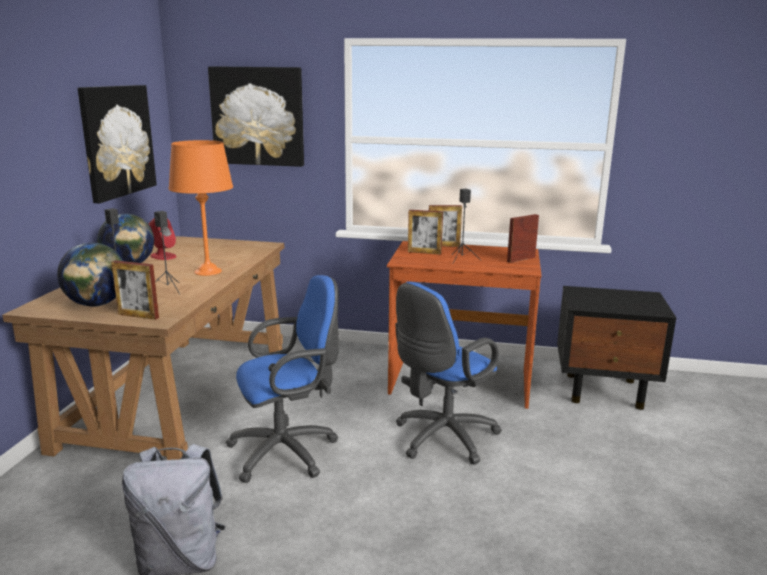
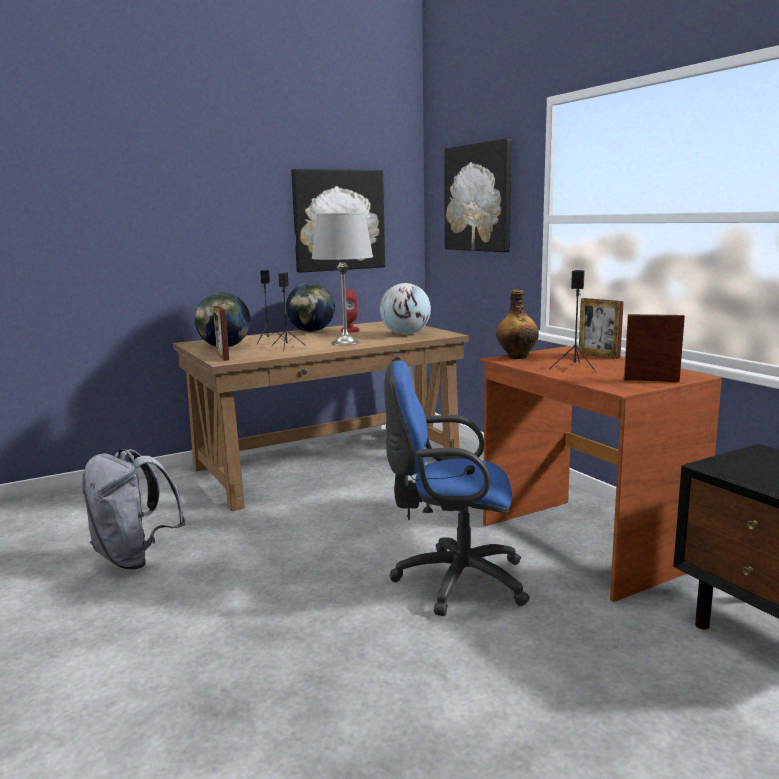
camera: 50 degrees right, 5 degrees down
(208, 271) = (345, 343): orange table lamp -> grey table lamp
(230, 251) = (405, 334): none -> globe
(289, 451) = (317, 529): blue office chair -> none
(405, 258) = (517, 357): none -> bottle
(424, 252) = (554, 356): picture frame -> none

